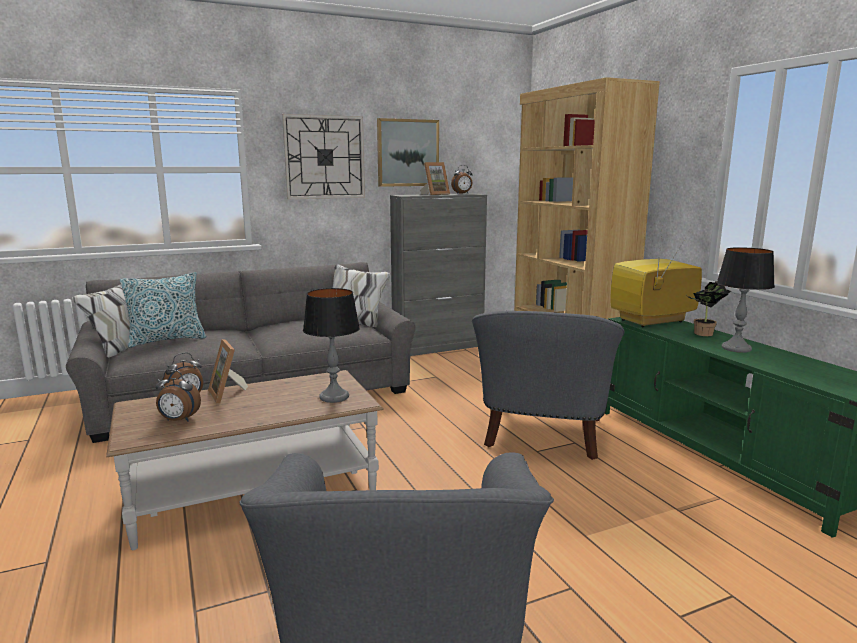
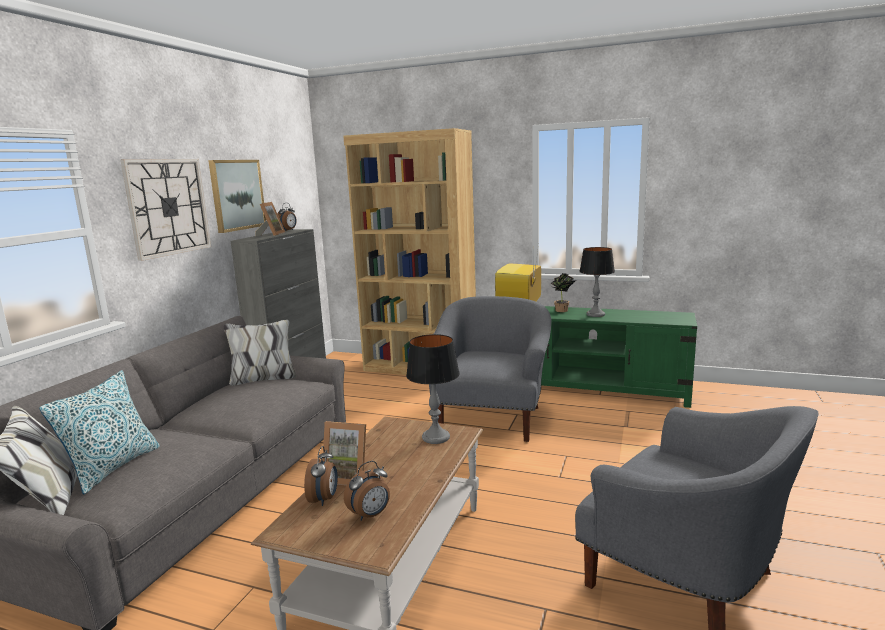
camera: 45 degrees left, 0 degrees up
(542, 435) = (492, 418): grey armchair -> grey armchair turned 135 degrees counterclockwise

